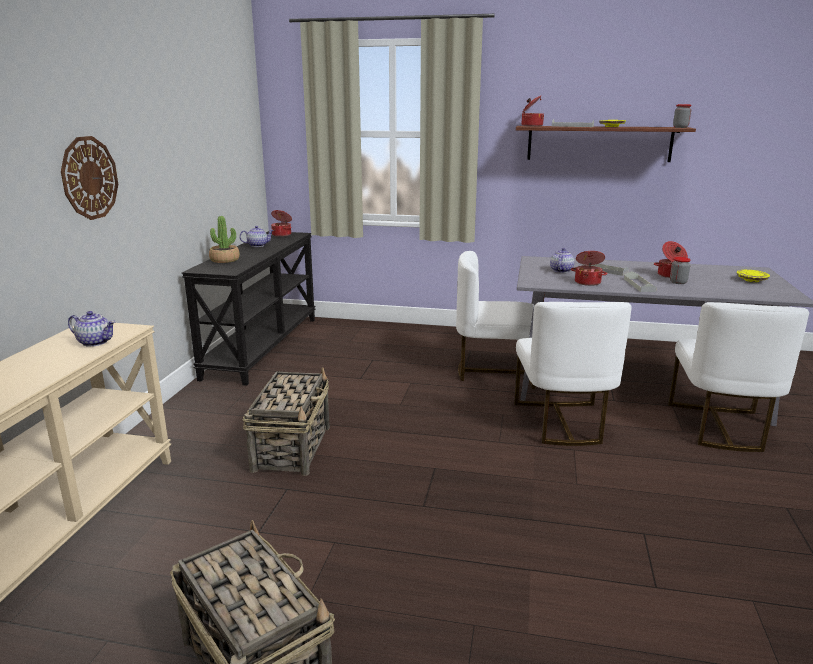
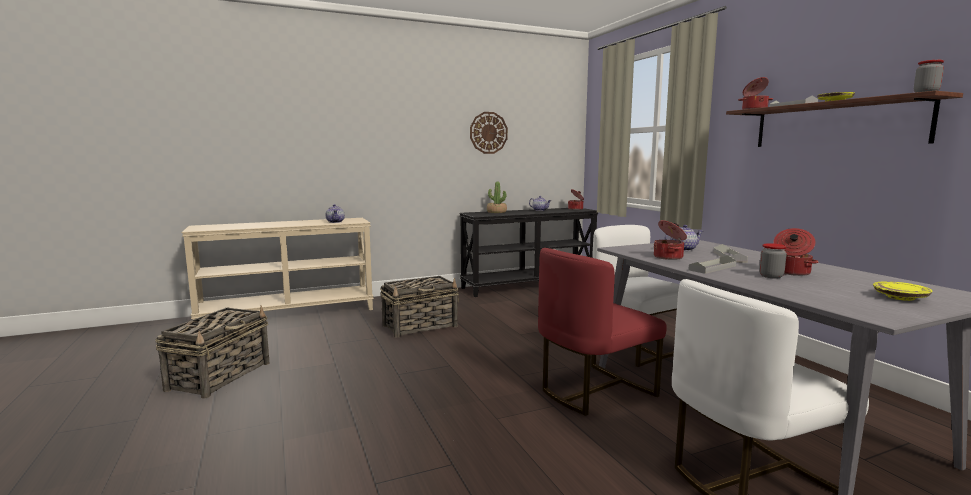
camera: 55 degrees right, 10 degrees down
(89, 178) = (388, 143): wall clock -> wall clock (488, 132)
(561, 422) = (594, 391): white chair -> red chair

